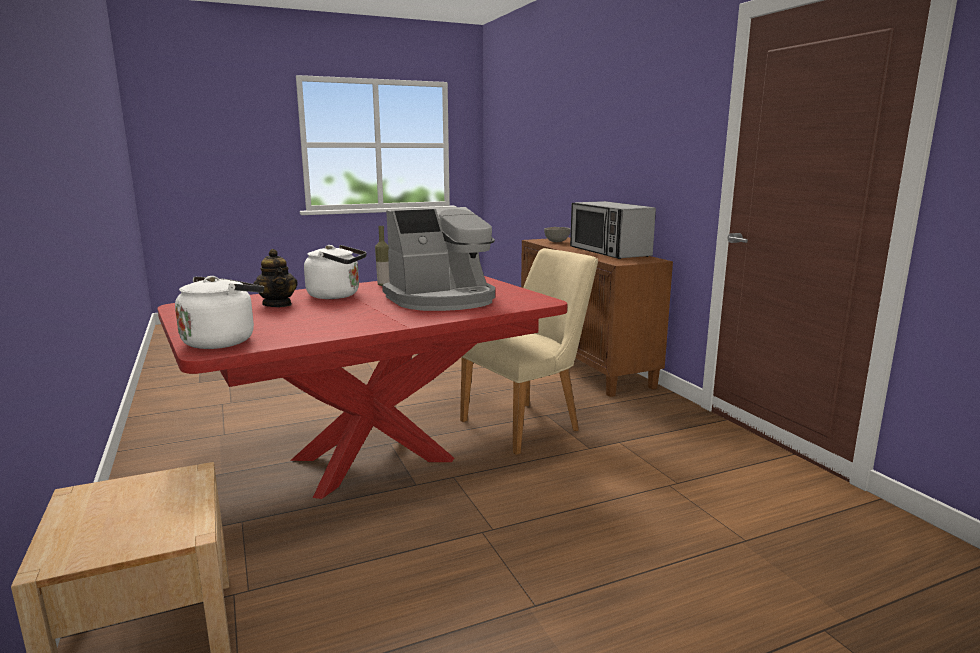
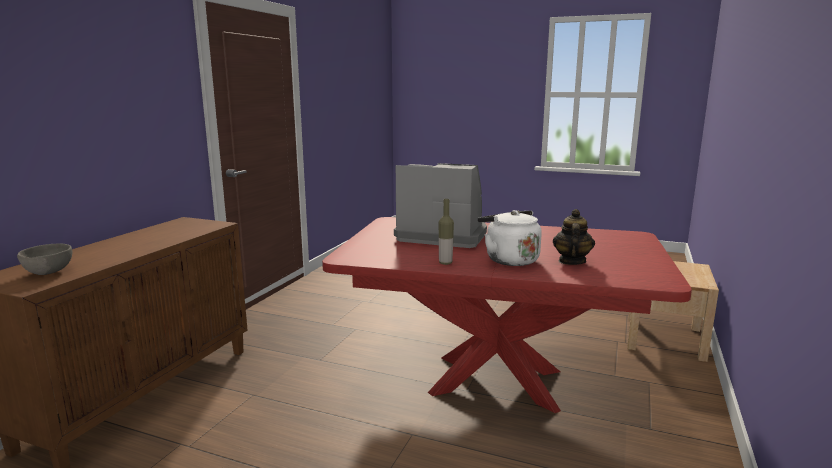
camera: 135 degrees left, 0 degrees up
(222, 341) = (627, 239): white kettle -> none
(529, 423) = (345, 359): beige chair -> none
(609, 252) = (142, 237): microwave -> none

